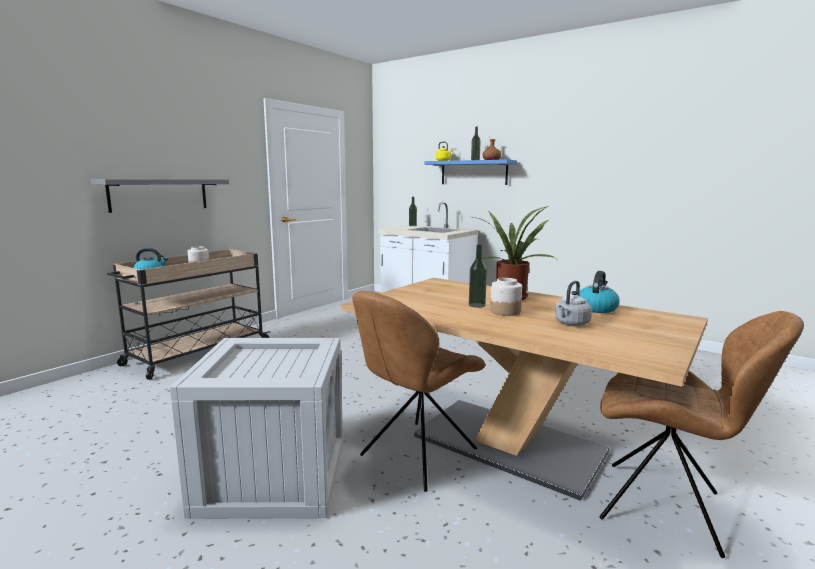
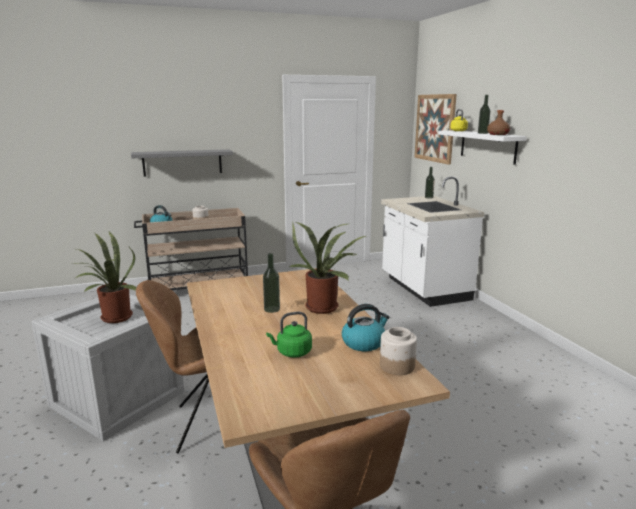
camera: 35 degrees right, 5 degrees up
(274, 362) = (113, 318): none -> potted plant
(404, 162) = (434, 128): none -> picture
(473, 172) = (487, 146): blue shelf -> white shelf
(505, 311) = (275, 322): jar -> jar (396, 366)
(571, 323) = (292, 352): grey kettle -> green kettle

